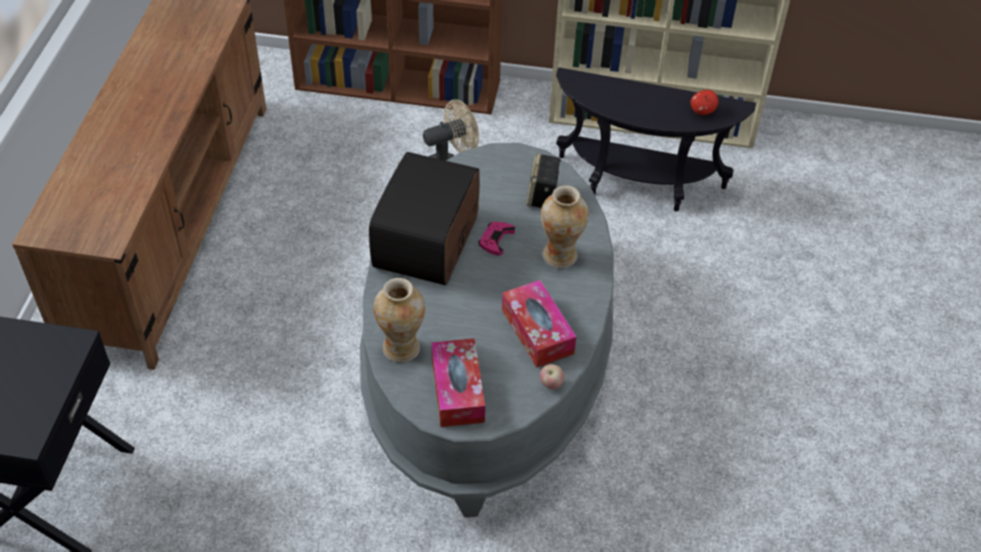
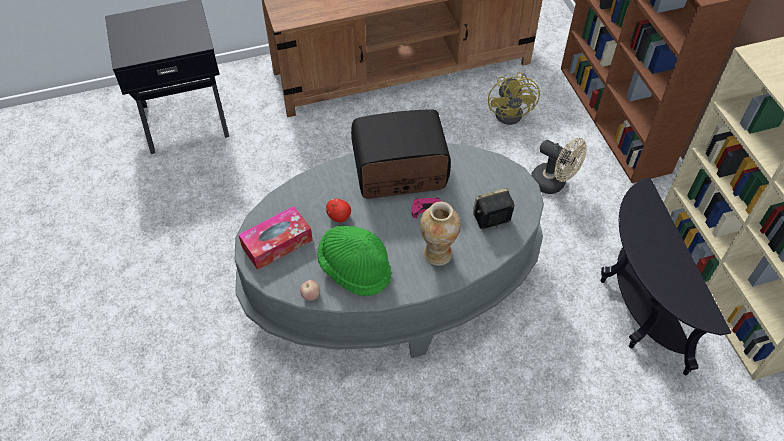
camera: 65 degrees right, 5 degrees up
(325, 156) = (513, 112): none -> yellow fan
(401, 348) = (296, 198): vase -> none
(537, 331) = (355, 268): tissue box -> green hat
(702, 111) = (683, 294): apple -> apple (339, 217)

